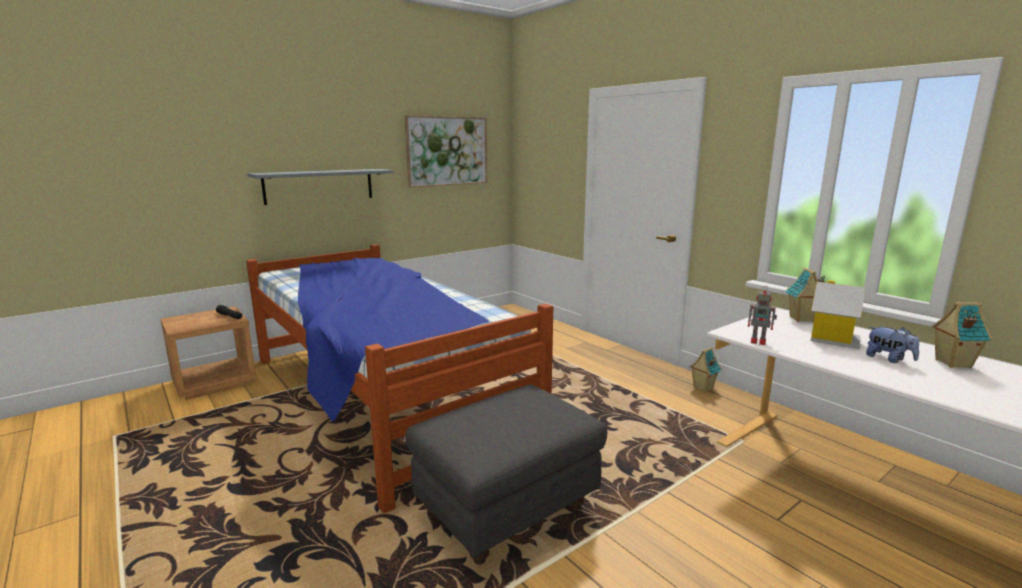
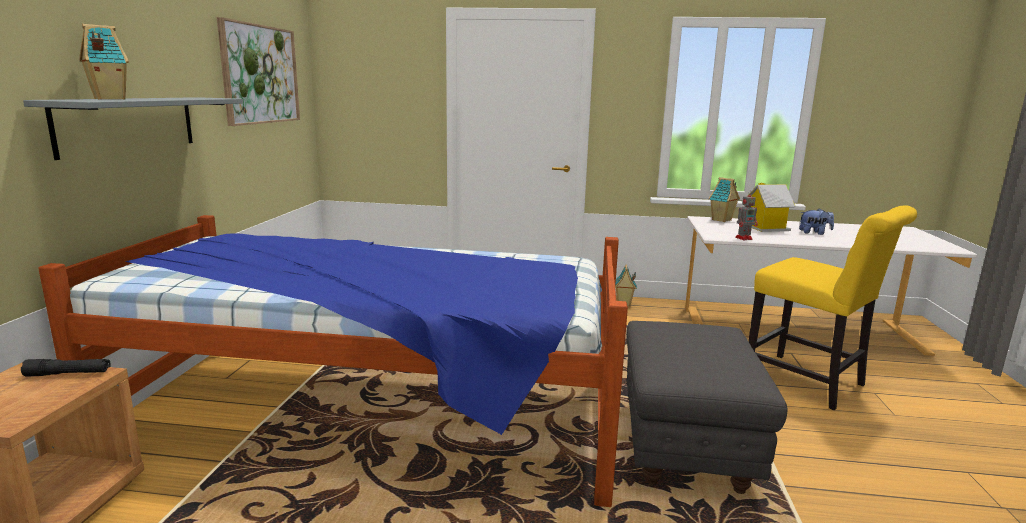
camera: 45 degrees left, 0 degrees up
(752, 534) = (810, 383): none -> yellow chair
(952, 363) = (836, 229): toy house -> toy house (108, 99)

